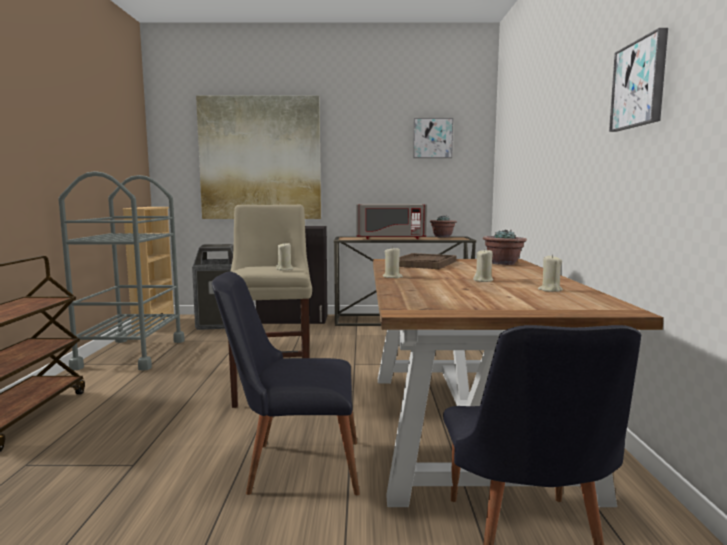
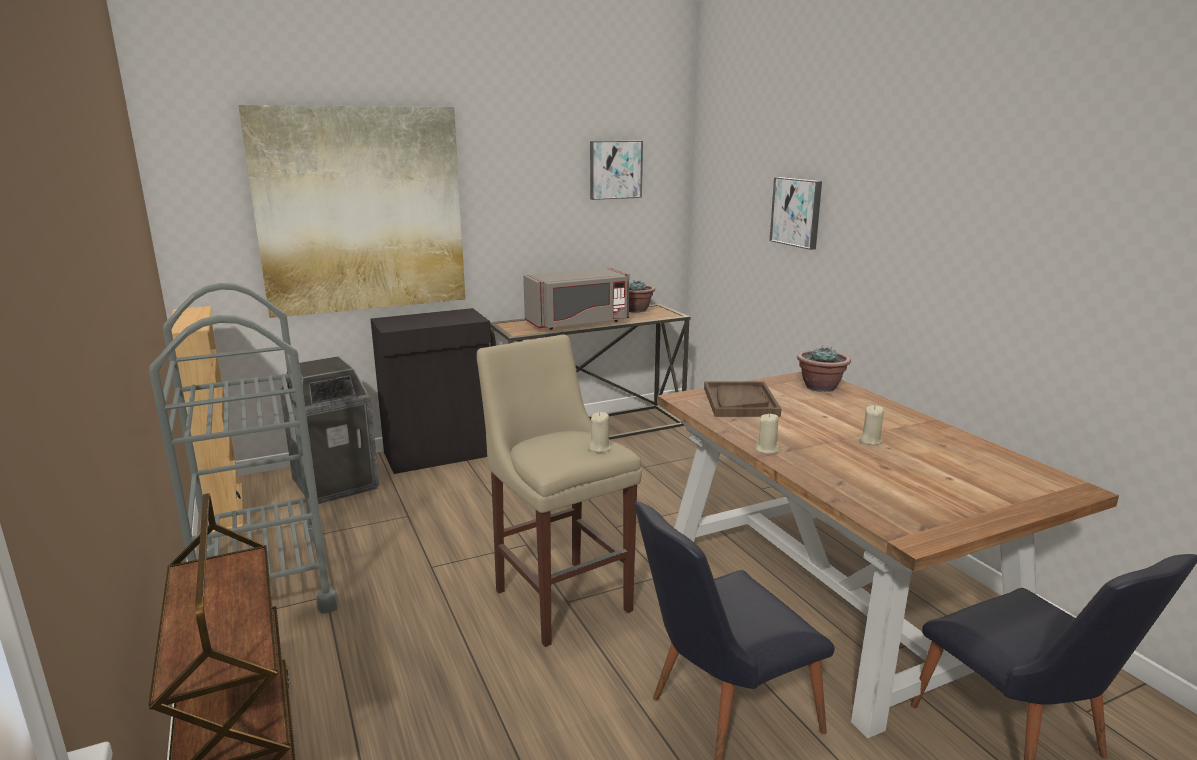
camera: 25 degrees left, 10 degrees up
(550, 290) = (961, 453): beige candle -> none
(640, 84) = (1030, 210): picture -> picture (797, 212)

